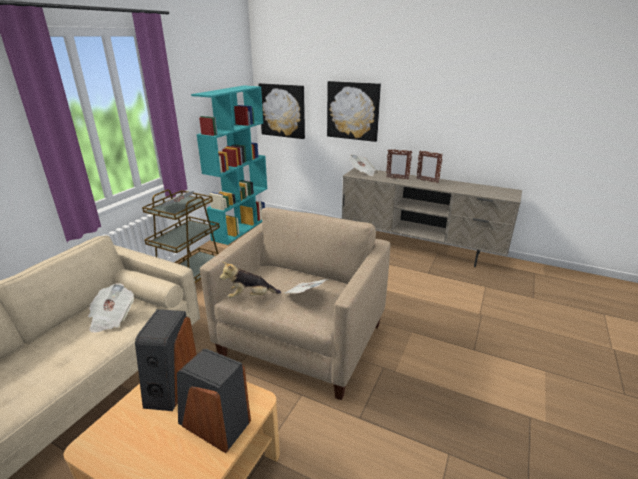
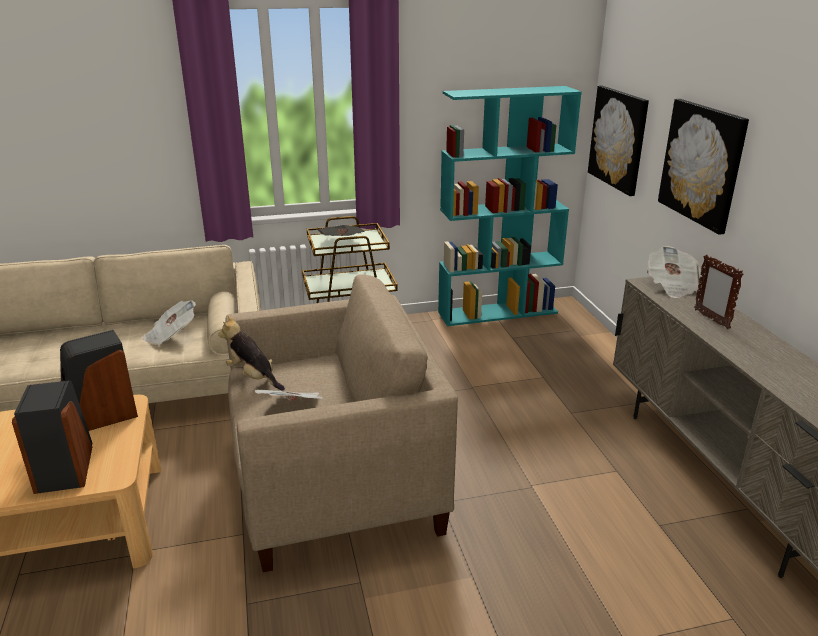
camera: 50 degrees right, 0 degrees up
(427, 181) = (761, 346): picture frame -> none

